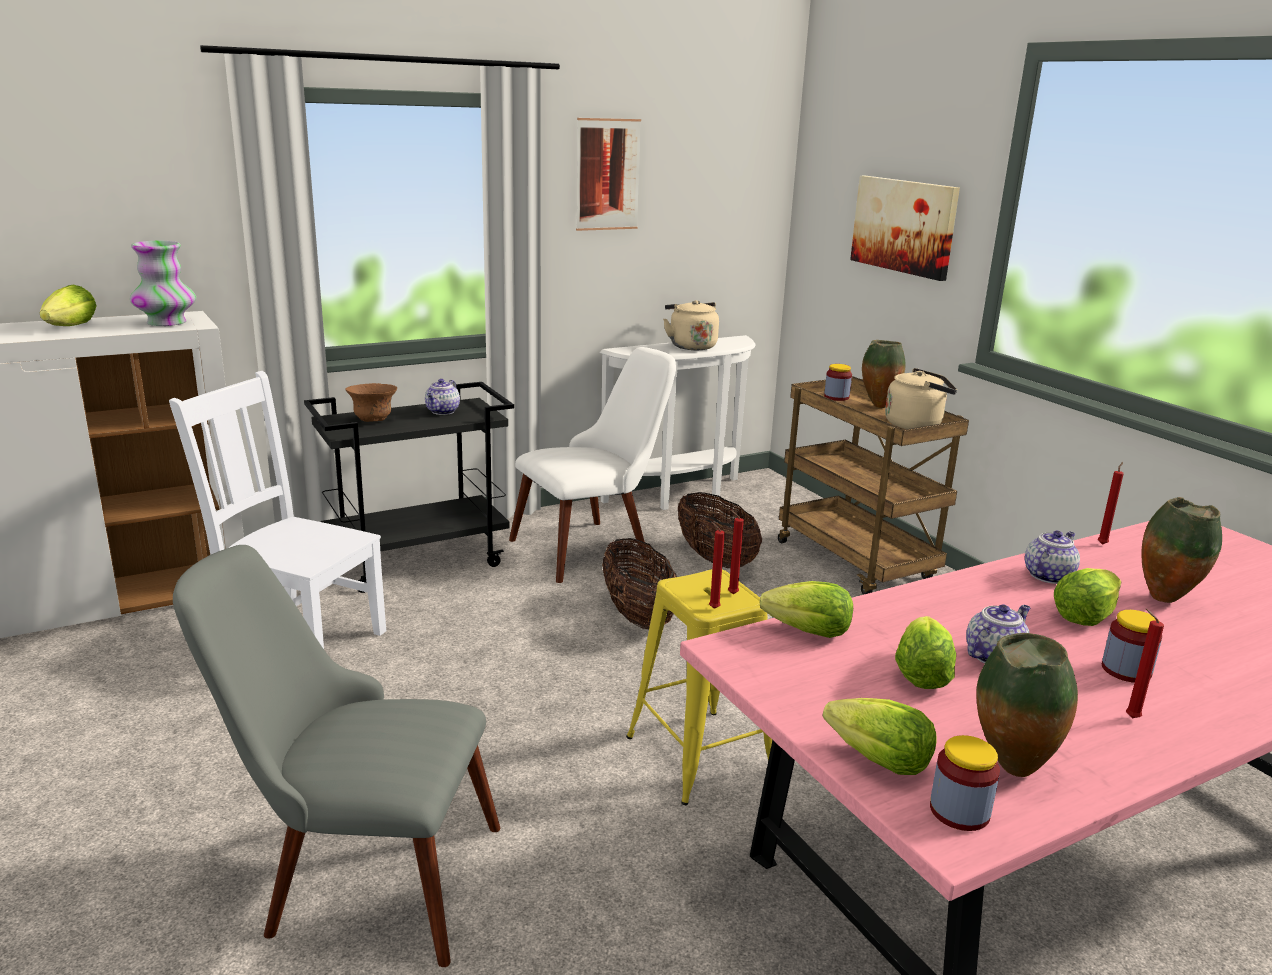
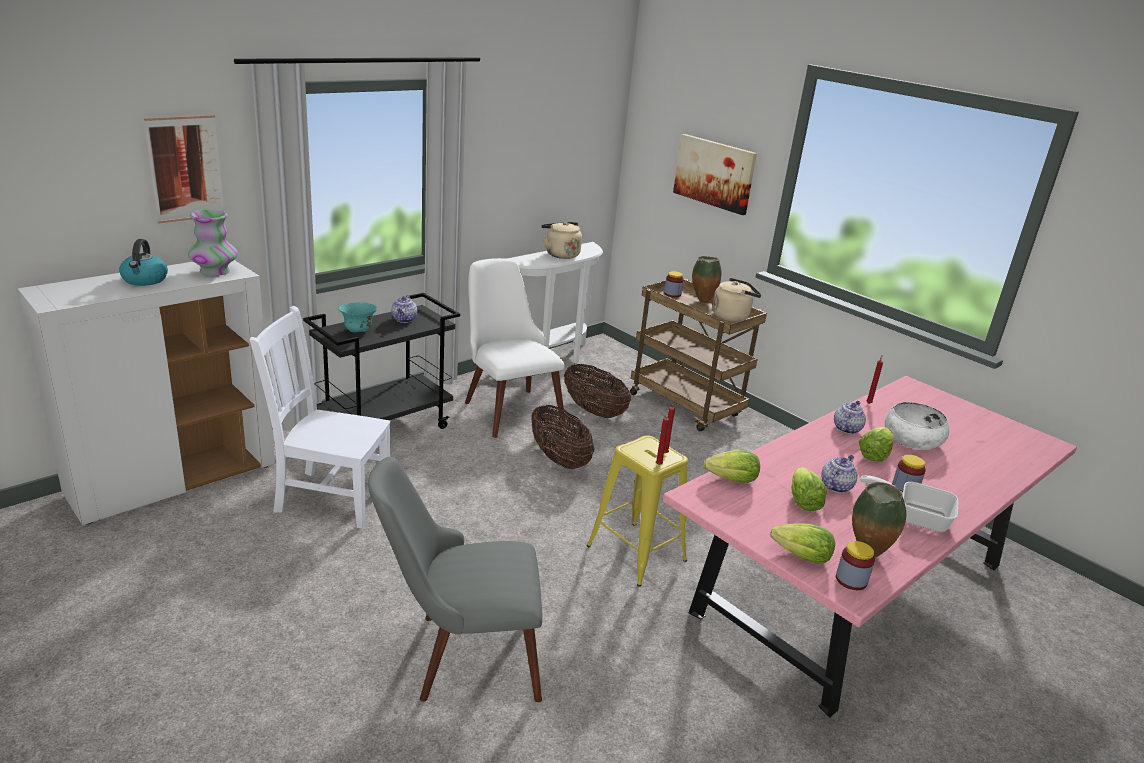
camera: 15 degrees left, 5 degrees up
(71, 327) = (145, 280): lettuce -> kettle
(373, 420) = (358, 331): brown bowl -> turquoise bowl
(594, 546) = (507, 406): white chair -> white chair turned 75 degrees counterclockwise
(607, 175) = (505, 133): picture -> picture (185, 169)
(1129, 717) = (914, 516): red candle -> frying pan
(1165, 599) = (912, 439): vase -> white bowl

